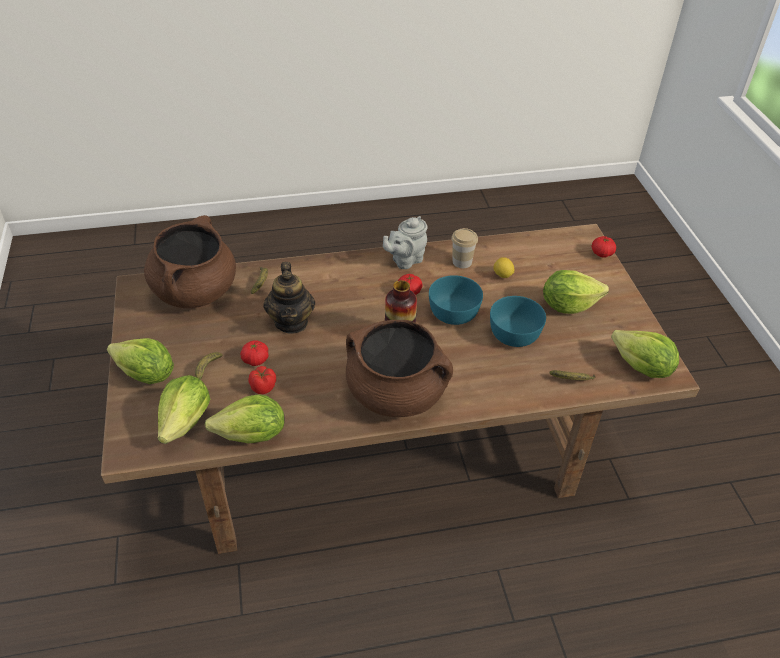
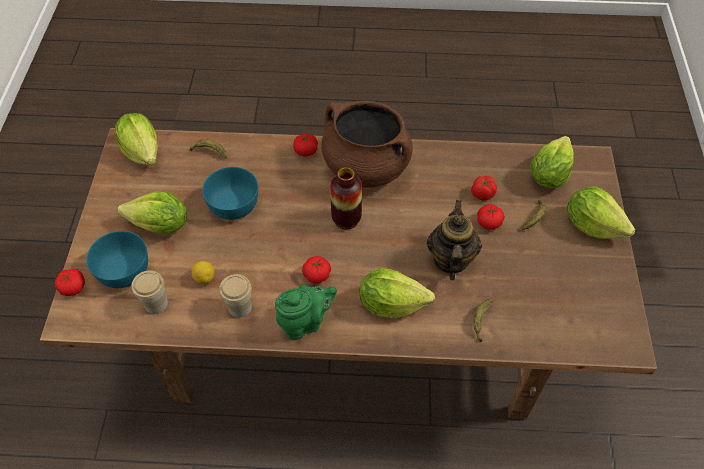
camera: 165 degrees left, 10 degrees up
(195, 291) = (556, 323): brown cooking pot -> none
(252, 436) = (492, 154): lettuce -> lettuce (391, 304)
(405, 260) = (305, 322): grey teapot -> green teapot
(453, 312) = (281, 240): turquoise bowl -> turquoise bowl (124, 271)
(470, 400) = (306, 151): none -> tomato
(529, 254) = (156, 303): none -> cup

